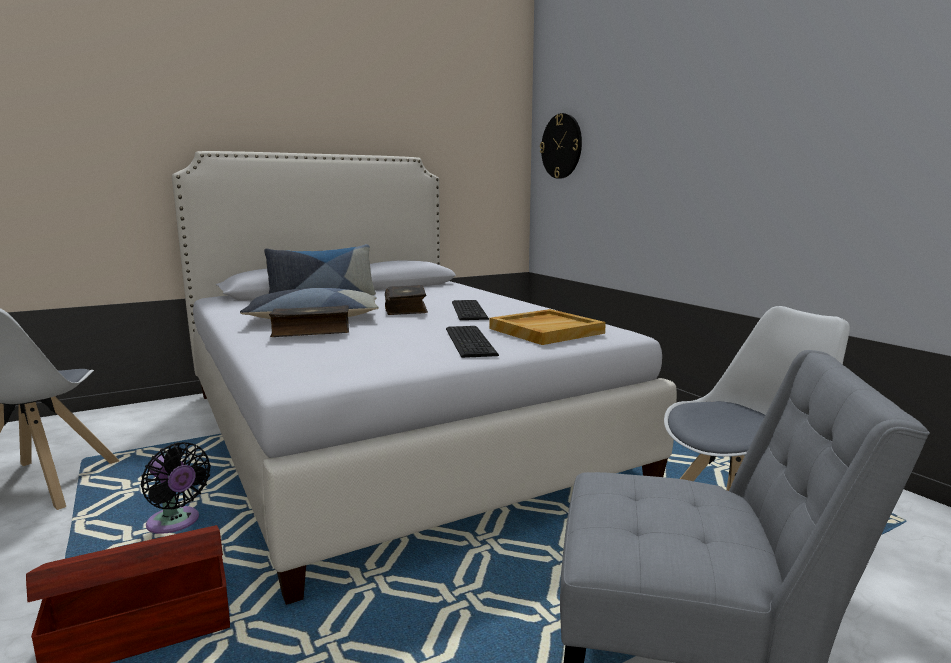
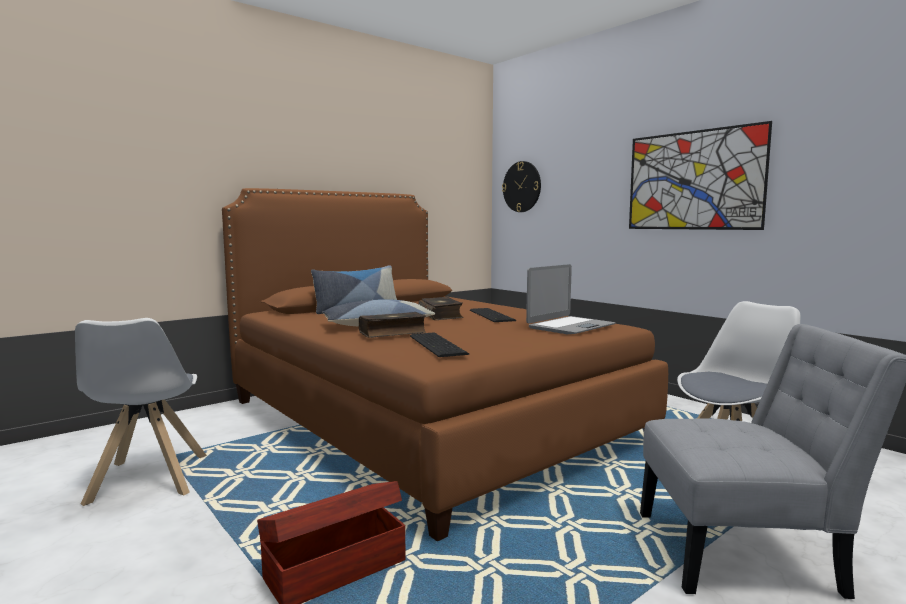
camera: 10 degrees left, 5 degrees down
(175, 523) = (298, 496): black fan -> none
(389, 432) = (425, 419): white bed -> brown bed
(471, 341) = (525, 335): keyboard -> keyboard (438, 344)
(546, 330) = (570, 326): beige tray -> laptop
(759, 133) = (693, 180): none -> picture

